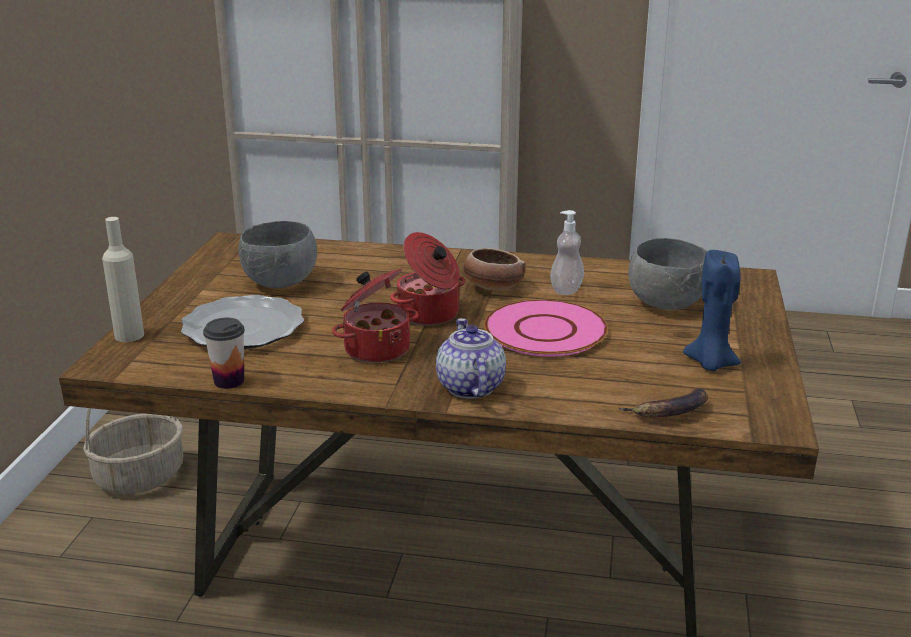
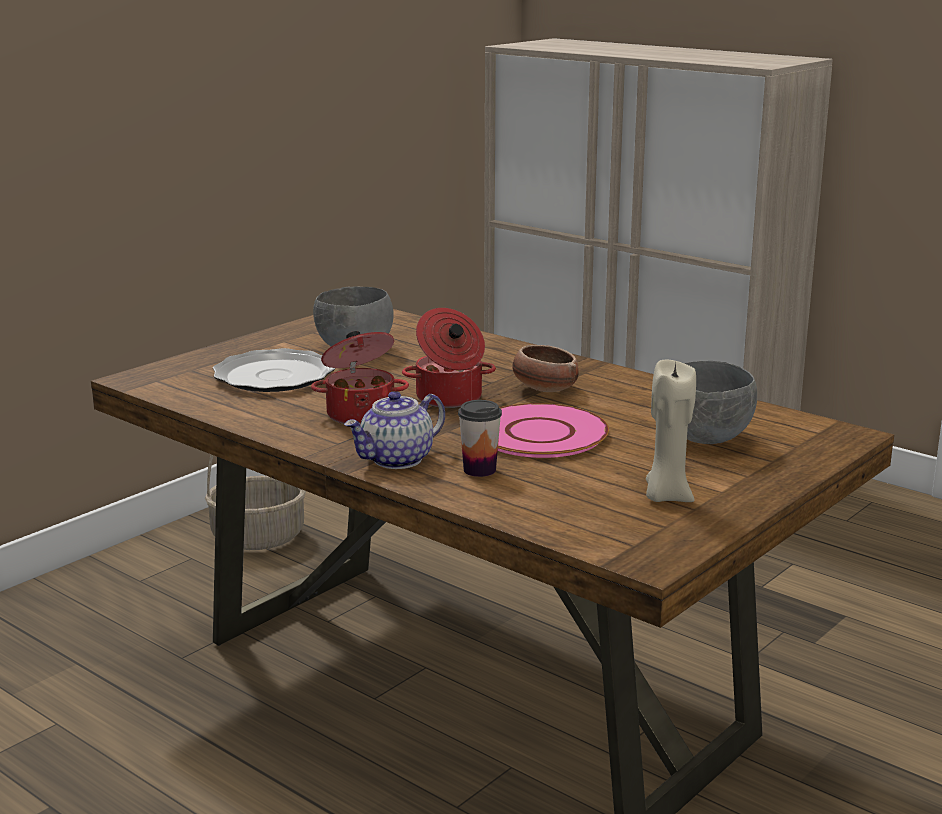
camera: 30 degrees right, 5 degrees down
(129, 335) = (179, 363): beige bottle -> none
(229, 381) = (207, 411): cup -> cup (479, 470)
(469, 387) = (397, 460): teapot -> teapot turned 150 degrees counterclockwise
(566, 290) = (617, 405): soap dispenser -> none
(669, 411) = (555, 523): banana -> none
(710, 364) = (666, 496): blue candle -> beige candle

